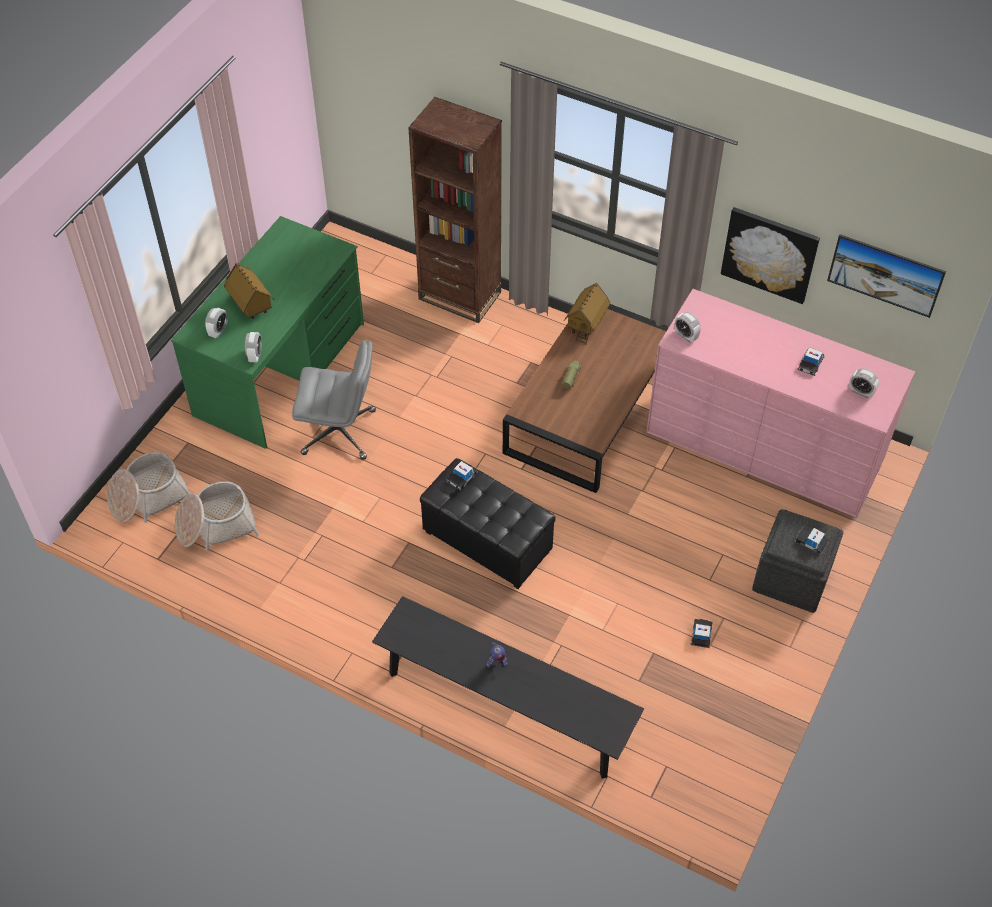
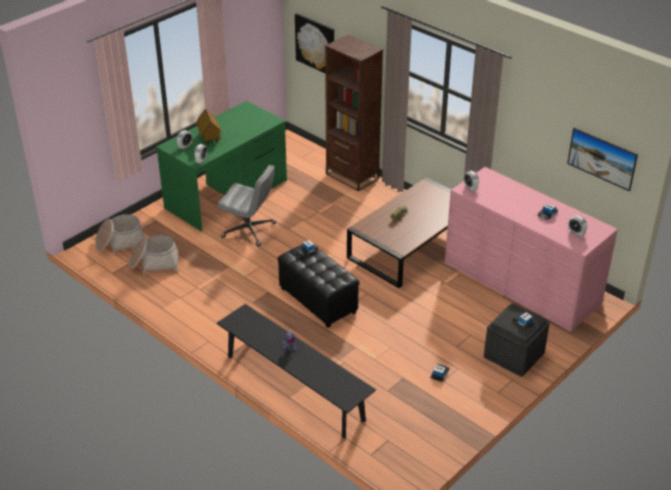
camera: 15 degrees right, 15 degrees down
(586, 324) = (419, 191): toy house -> none
(769, 254) = (533, 144): picture -> picture (315, 44)

